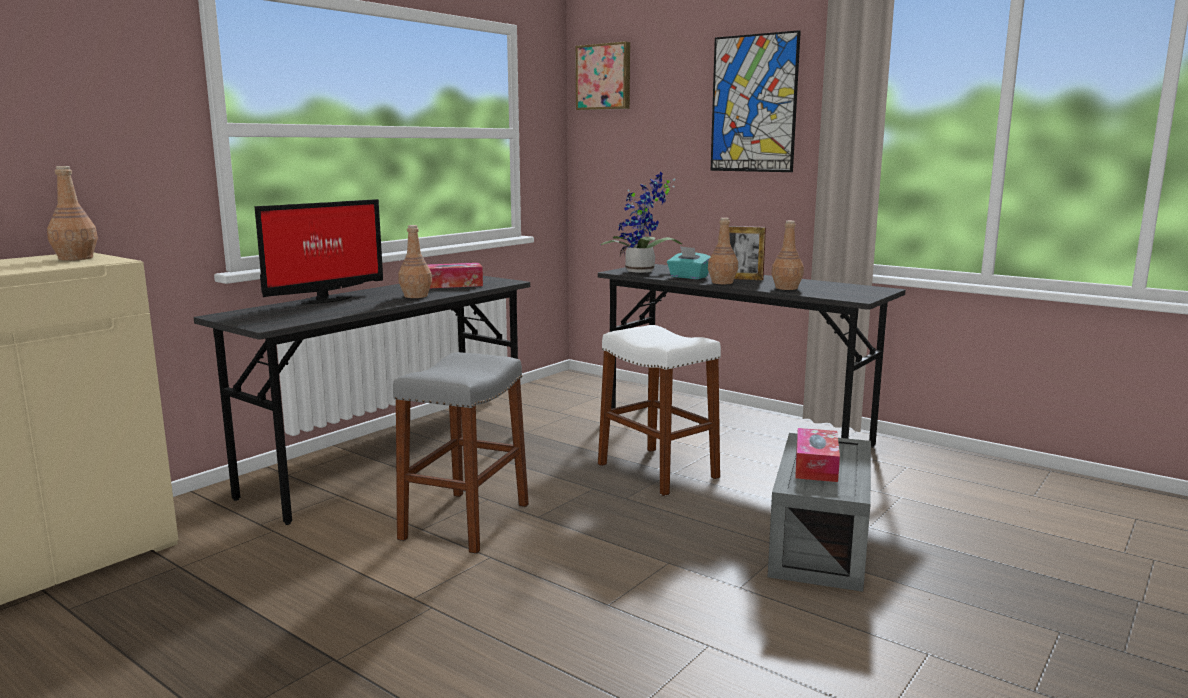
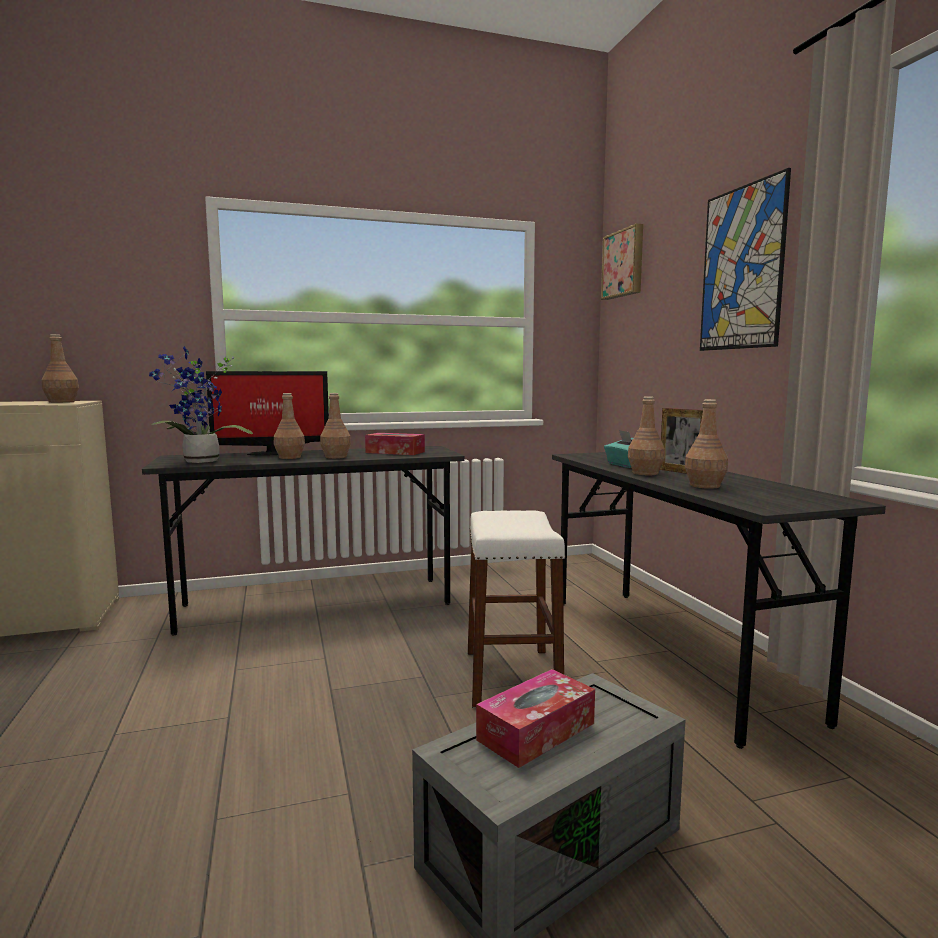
camera: 35 degrees right, 5 degrees down
(368, 302) = (289, 457): none -> brown bottle
(465, 521) = (273, 674): grey stool -> none
(642, 272) = (595, 457): potted plant -> potted plant (199, 462)

